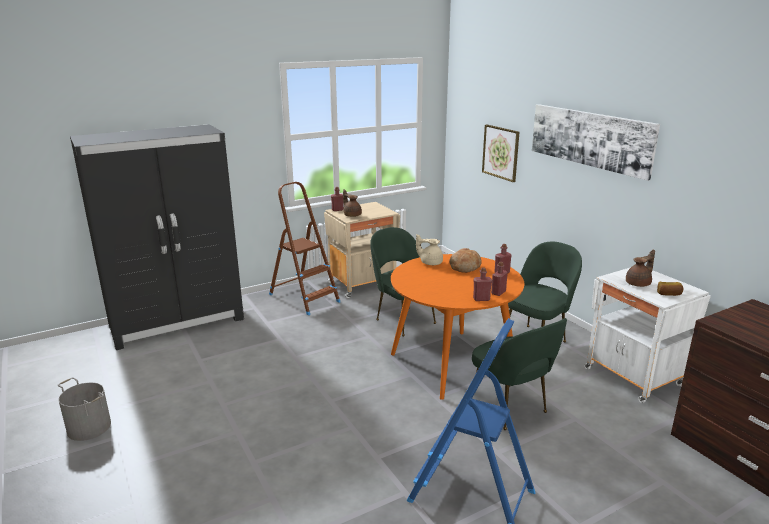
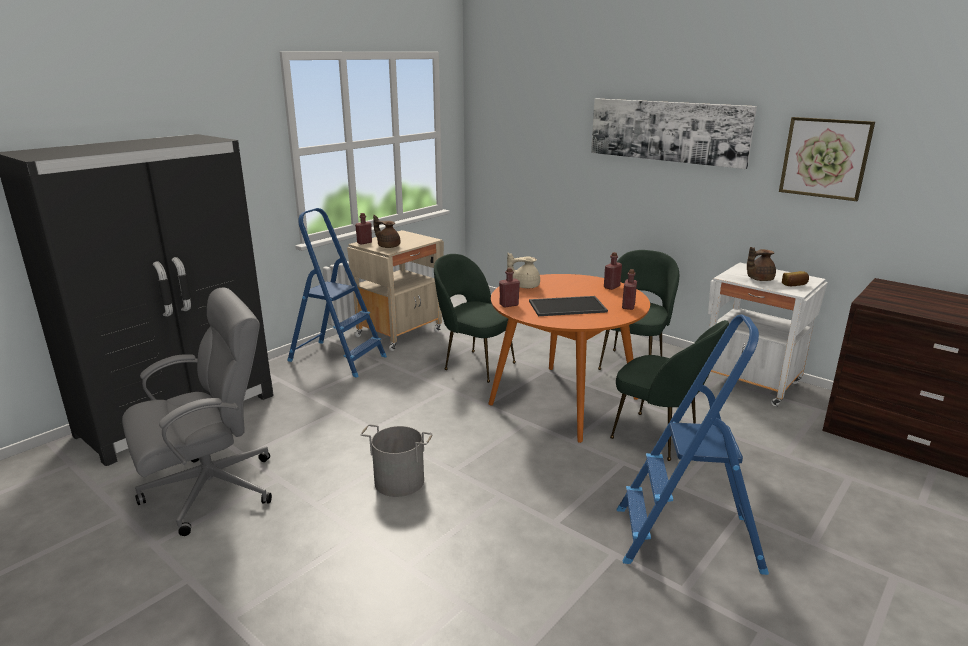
camera: 20 degrees left, 0 degrees up
(89, 427) = (131, 578): grey bucket -> grey bucket (399, 481)
(165, 380) = (210, 490): none -> grey office chair
(304, 298) = (338, 359): brown step ladder -> blue step ladder
(448, 285) = (567, 306): none -> tray
(464, 267) = (567, 286): bread -> none
(481, 299) = (617, 315): red bottle -> red bottle (509, 305)
(500, 152) = (546, 159): picture -> picture (825, 158)
(639, 284) = (758, 279): brown teapot -> brown teapot turned 150 degrees counterclockwise

